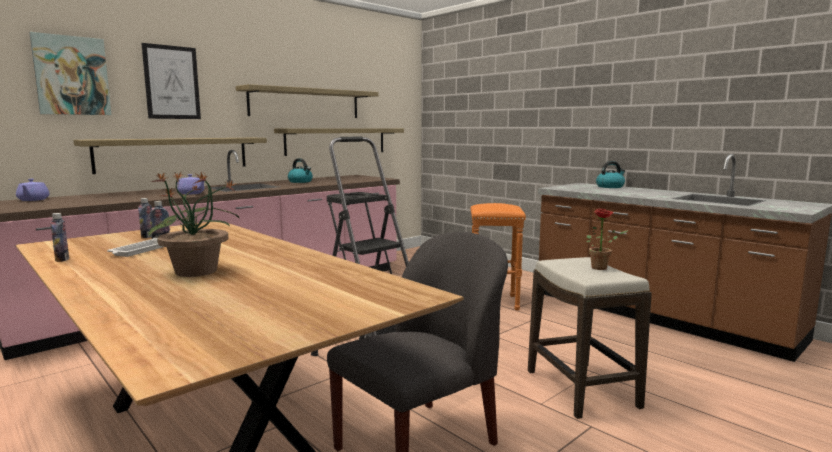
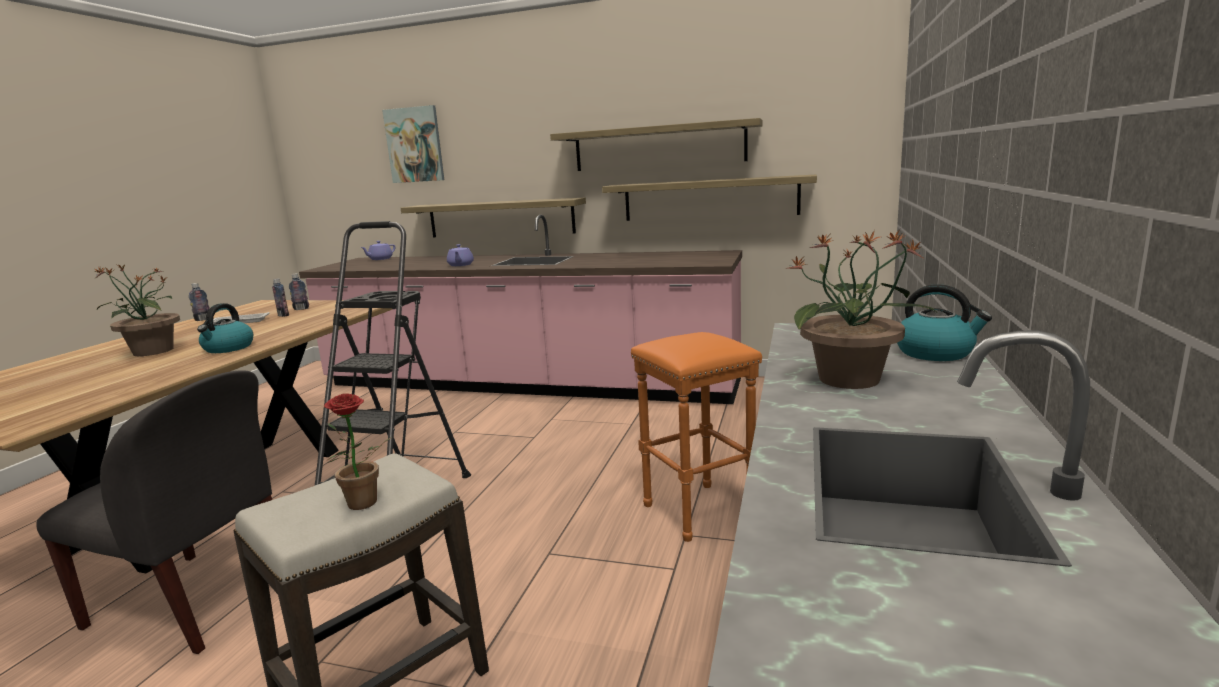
camera: 60 degrees right, 5 degrees up
(172, 82) = (496, 140): picture -> none
(300, 181) = (614, 258): kettle -> kettle (228, 348)
(628, 192) = (851, 379): none -> potted plant

